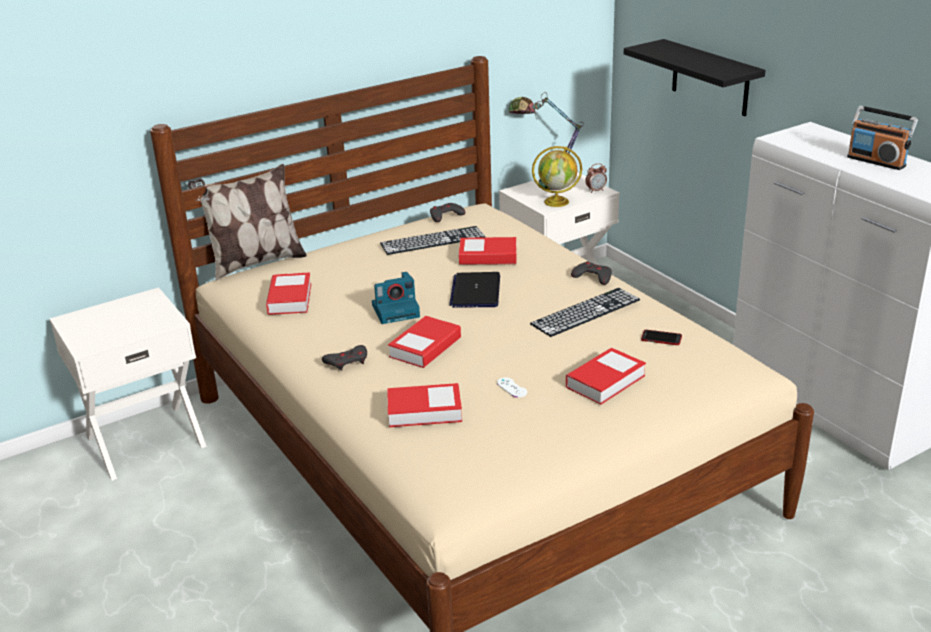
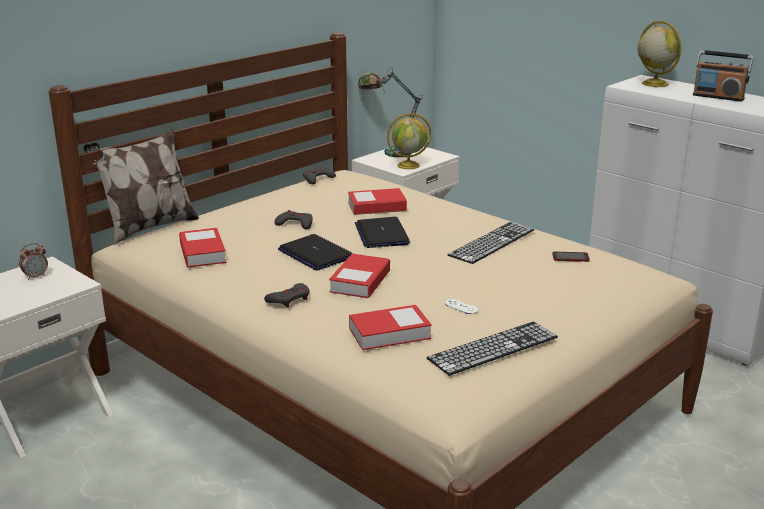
camera: 15 degrees left, 5 degrees down
(396, 310) = (315, 254): camera -> laptop
(432, 240) = (317, 198): keyboard -> keyboard (493, 348)
(593, 277) = (481, 216): grey game controller -> grey game controller (295, 224)
(596, 190) = (438, 155): alarm clock -> alarm clock (36, 276)
(605, 381) = (543, 294): book -> none
(710, 78) = (538, 48): black shelf -> none
(814, 137) = (654, 84): none -> globe

